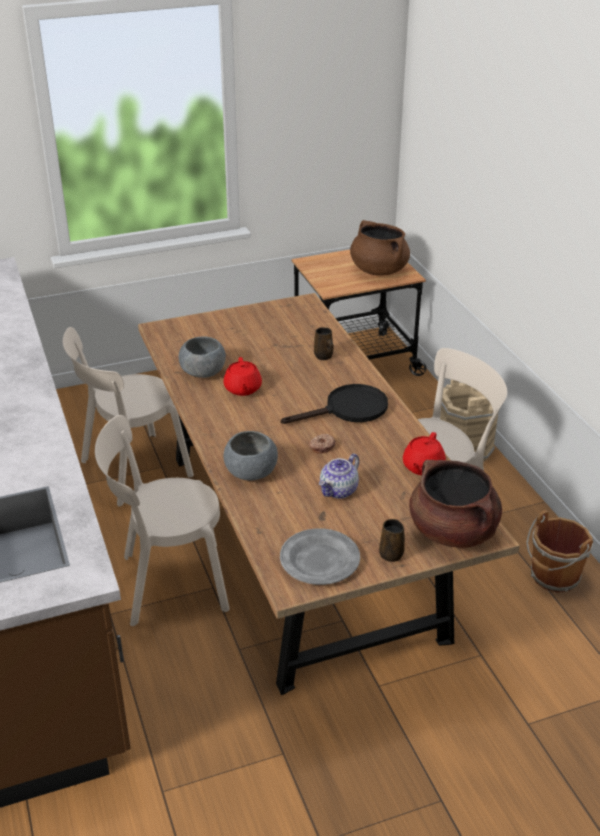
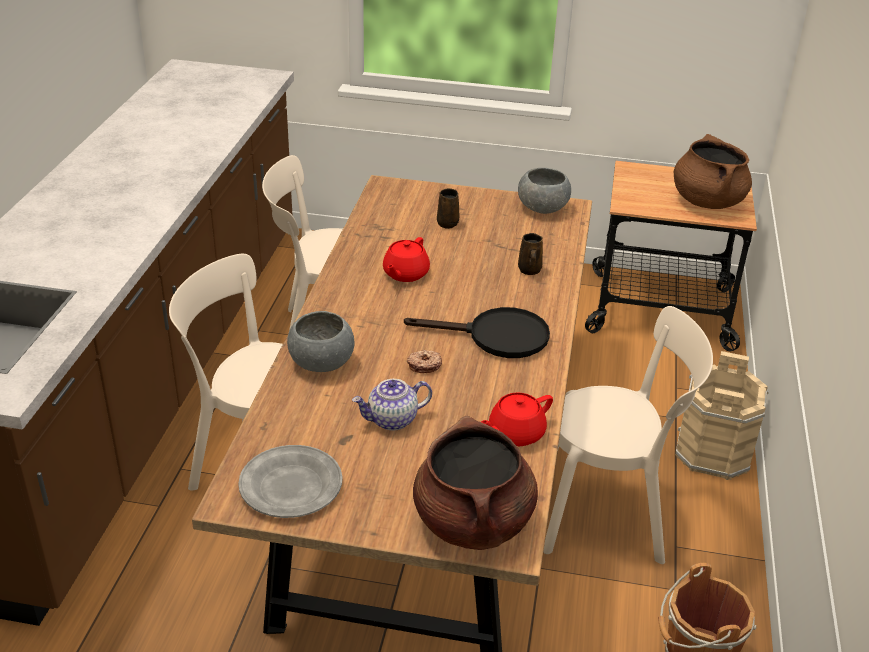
camera: 30 degrees right, 0 degrees up
(203, 372) = (383, 243): grey bowl -> grey bowl (543, 208)
(390, 553) = (375, 514): brown mug -> brown mug (448, 223)

